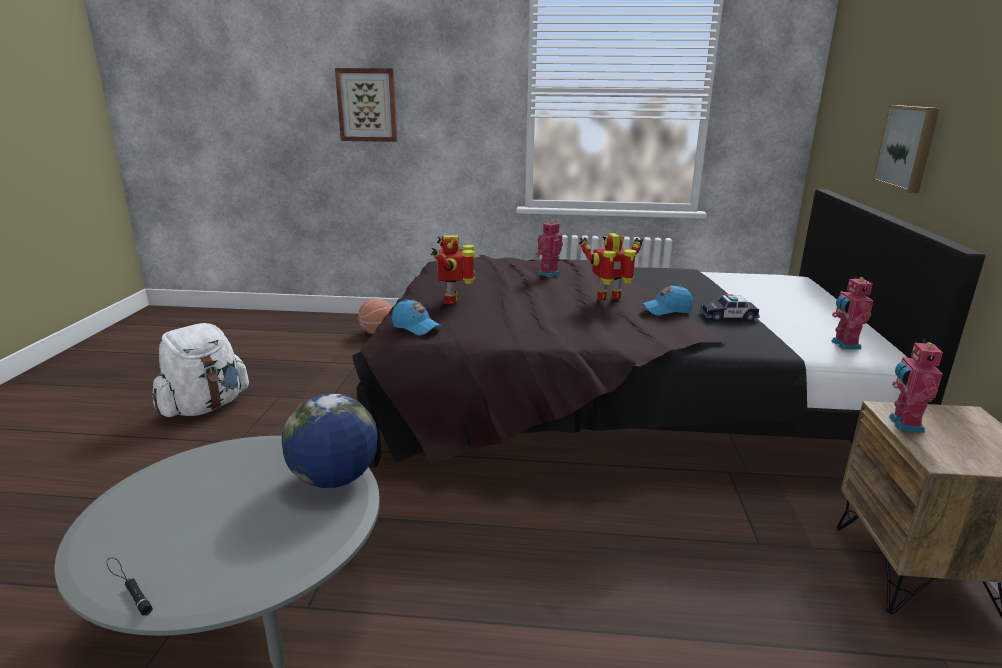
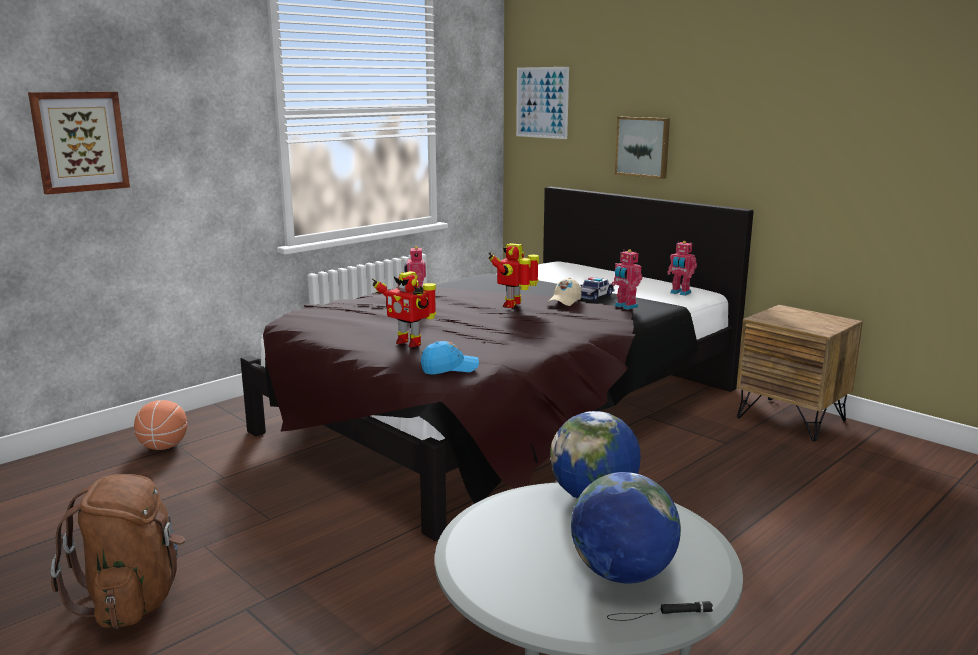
camera: 50 degrees left, 5 degrees down
(195, 541) = (622, 573): none -> globe
(205, 407) = (133, 600): white backpack -> brown backpack
(666, 310) = (564, 301): blue cap -> beige cap
(844, 87) = (542, 102): none -> picture
(903, 424) = (779, 322): toy robot -> toy robot (625, 306)

